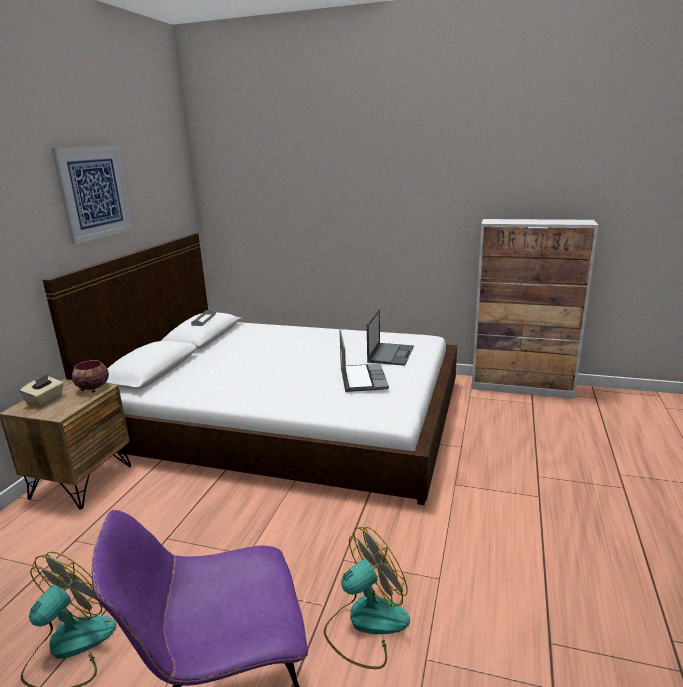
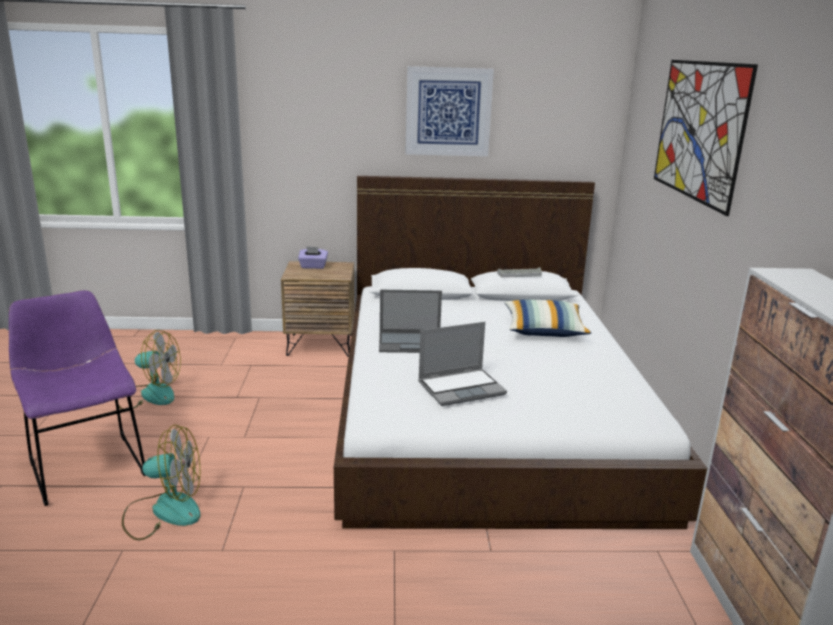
camera: 70 degrees right, 0 degrees up
(45, 400) = (313, 267): beige tissue box -> purple tissue box
(92, 388) = (339, 274): bowl -> none
(279, 341) = (544, 330): none -> pillow
(325, 171) = (698, 130): none -> picture
(366, 623) = (164, 511): fan -> fan turned 45 degrees counterclockwise
(390, 354) = (562, 400): laptop -> laptop (411, 343)

